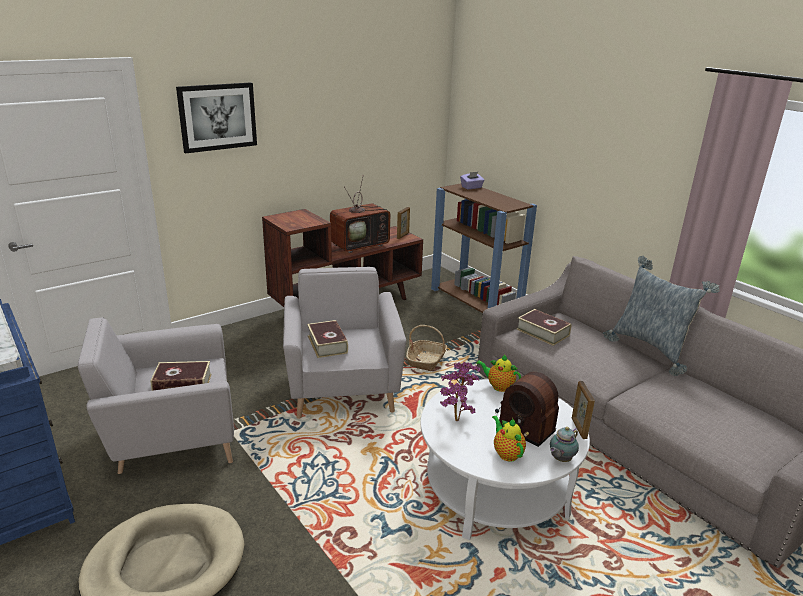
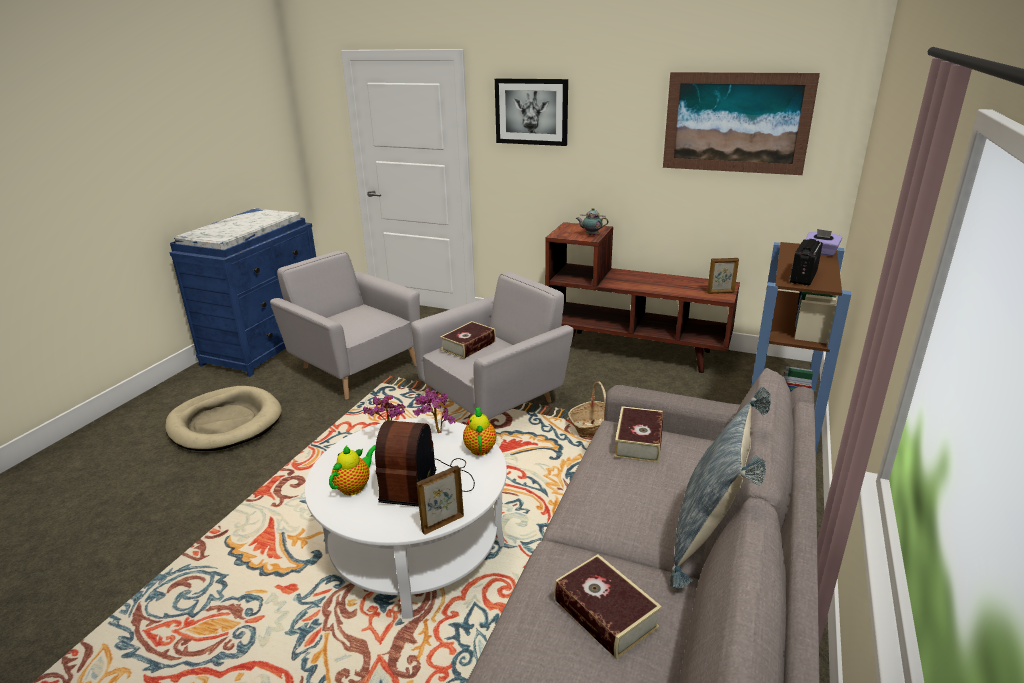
camera: 60 degrees right, 0 degrees up
(182, 384) = (350, 321): book -> book (605, 613)
(360, 245) = (656, 284): television -> none
(380, 107) = (736, 123): none -> picture
(502, 203) = (803, 277): none -> radio
(560, 459) = (368, 525): teapot -> teapot (591, 235)

